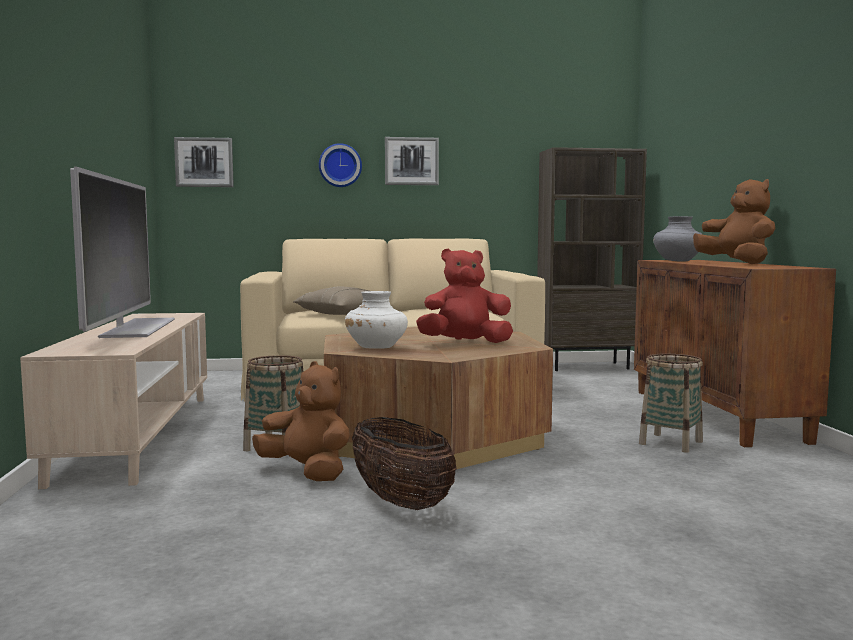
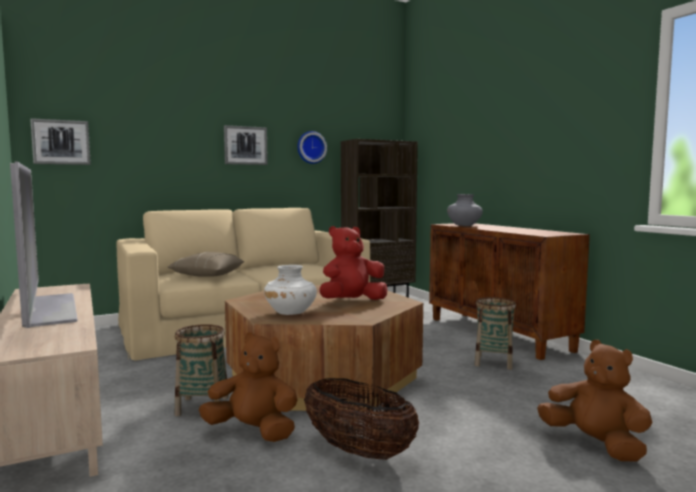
camera: 20 degrees left, 0 degrees up
(340, 165) = (187, 147): wall clock -> wall clock (311, 147)
(737, 263) = (512, 228): brown plush toy -> brown plush toy (595, 444)

